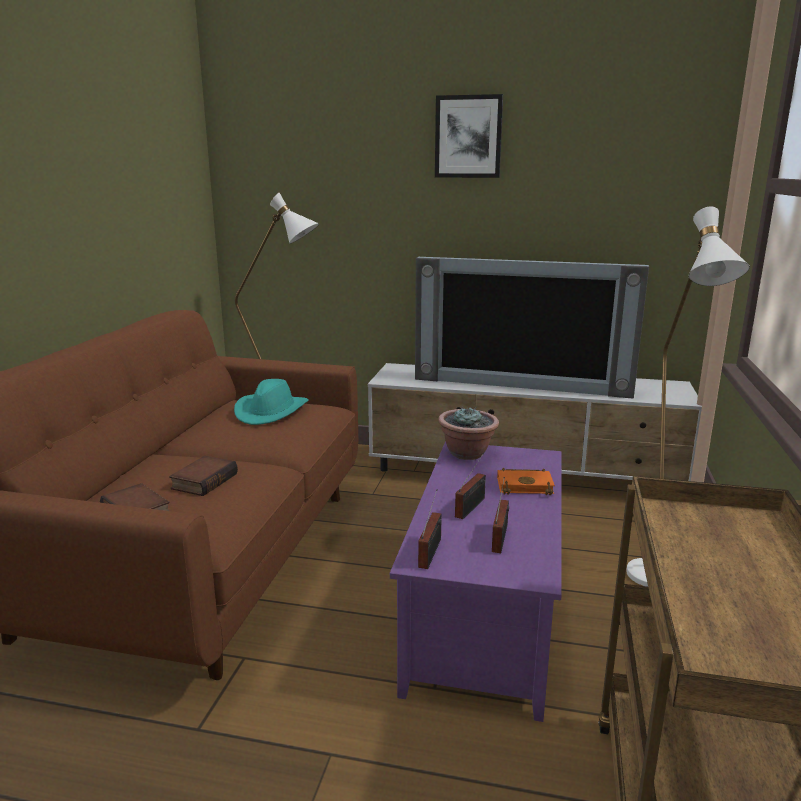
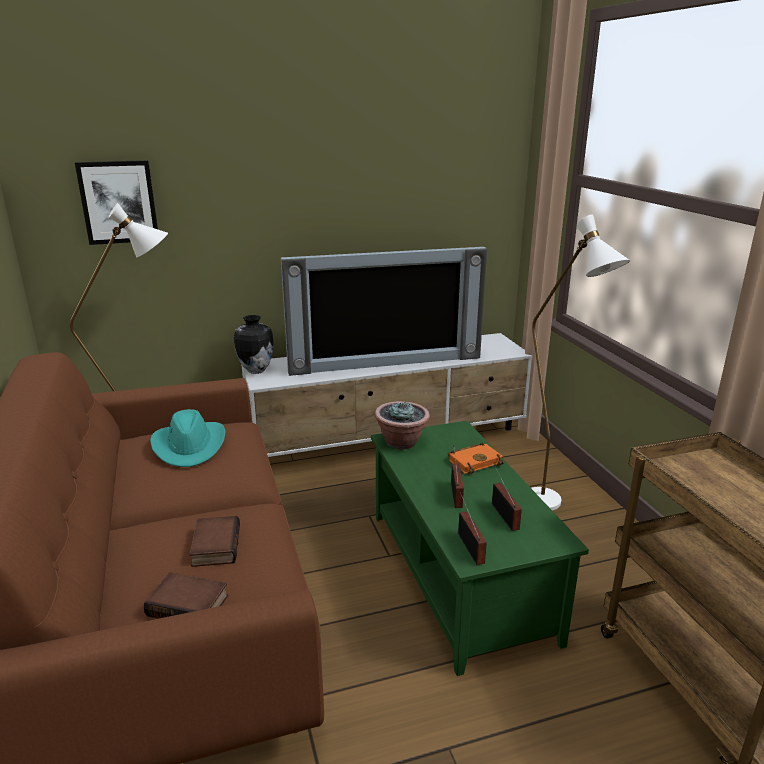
camera: 30 degrees left, 5 degrees up
(390, 371) = (255, 370): none -> vase
(468, 137) = (304, 134): picture -> picture (118, 202)
(483, 611) = (456, 574): purple coffee table -> green coffee table

